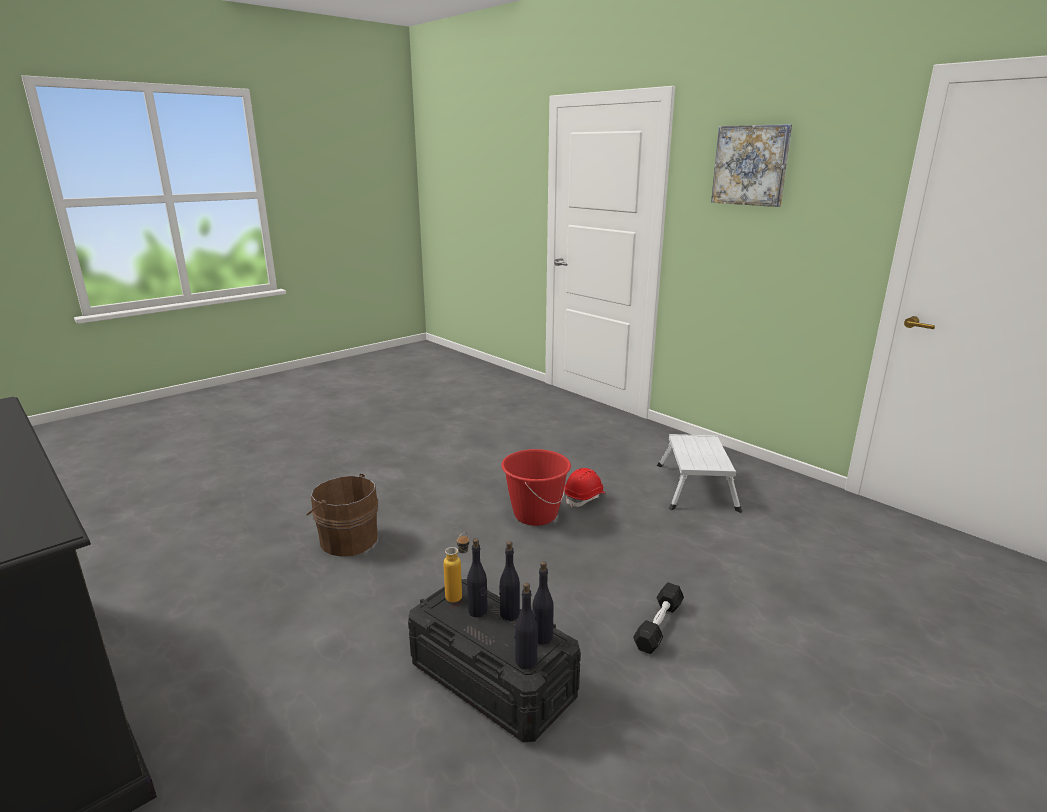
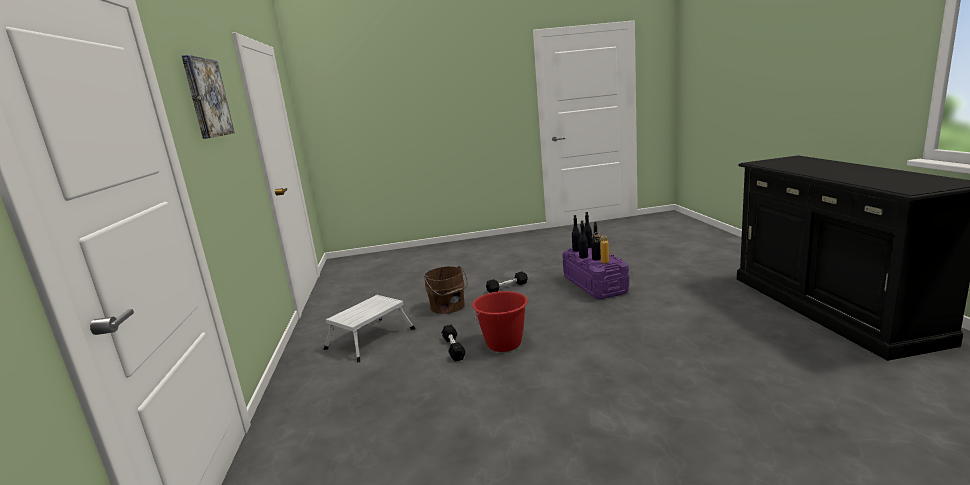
camera: 145 degrees left, 5 degrees down
(347, 539) = (659, 355): brown bucket -> brown bucket (448, 307)
(492, 679) = (594, 285): black storage box -> purple storage box
(584, 497) = (453, 348): red hard hat -> black dumbbell

